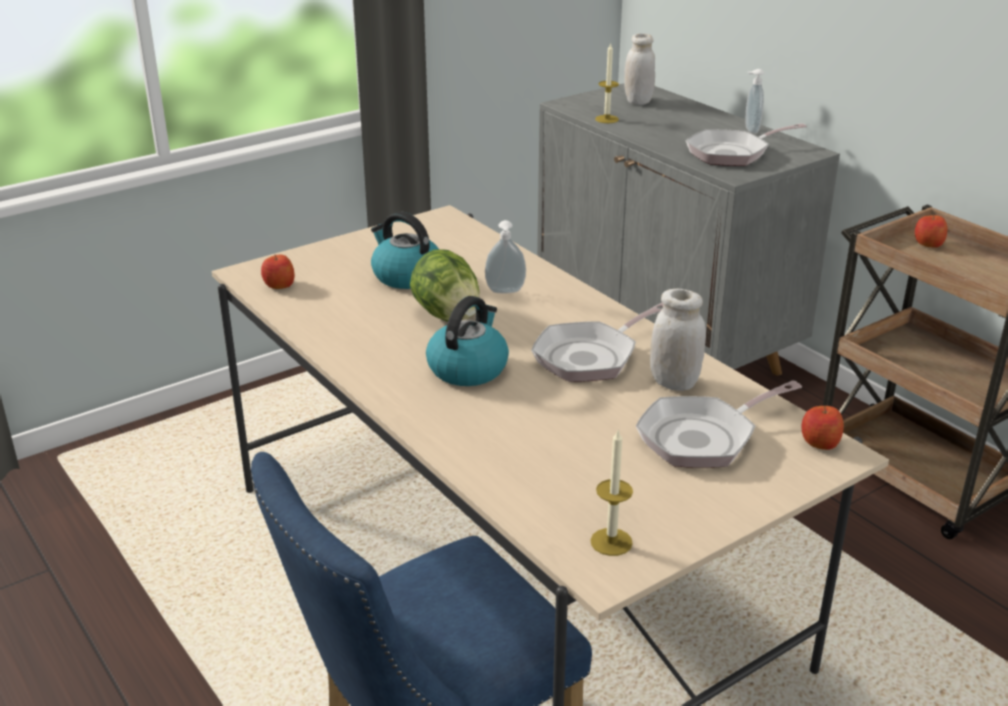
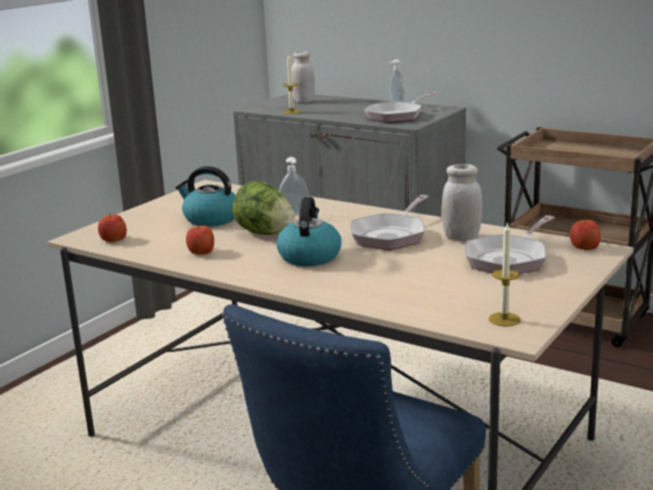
camera: 20 degrees left, 10 degrees down
(928, 244) = (553, 147): apple -> apple (201, 252)

